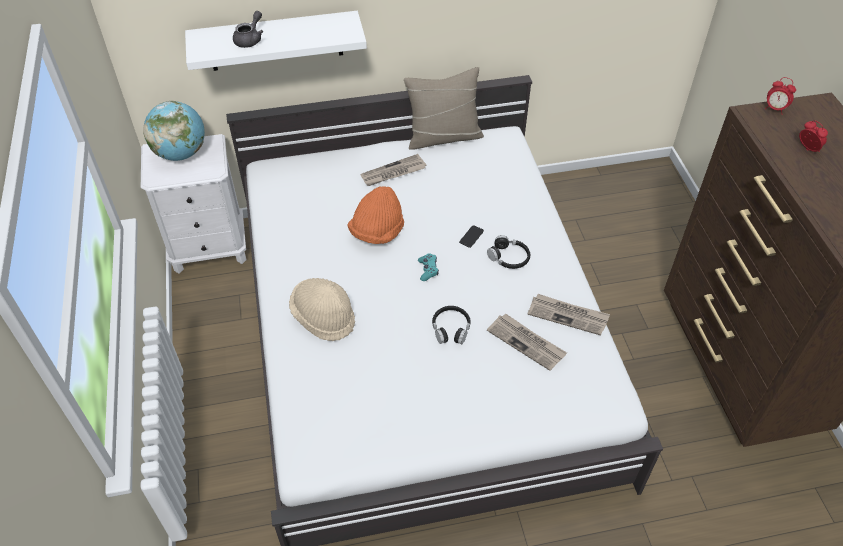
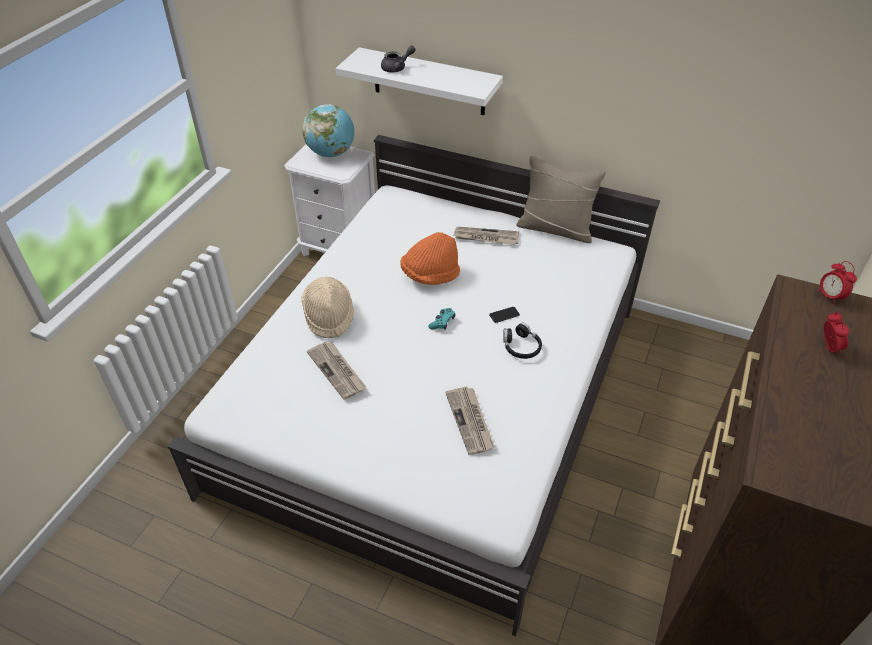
camera: 35 degrees right, 5 degrees down
(451, 329) = (417, 376): black headphones -> none
(568, 315) = (529, 420): newspaper -> newspaper (337, 371)

